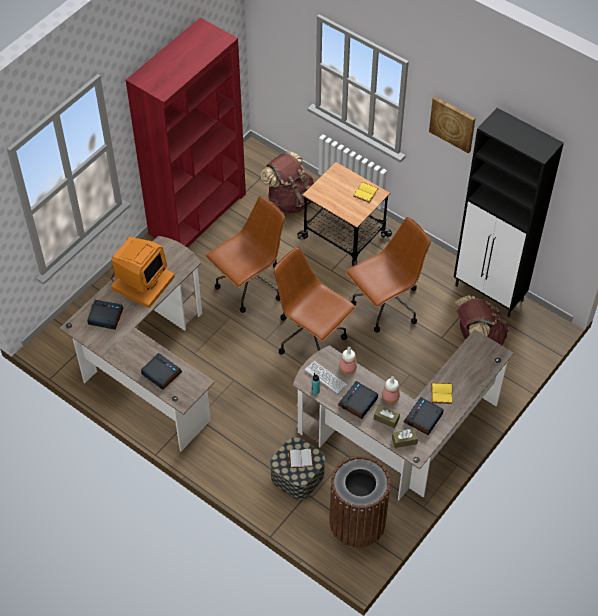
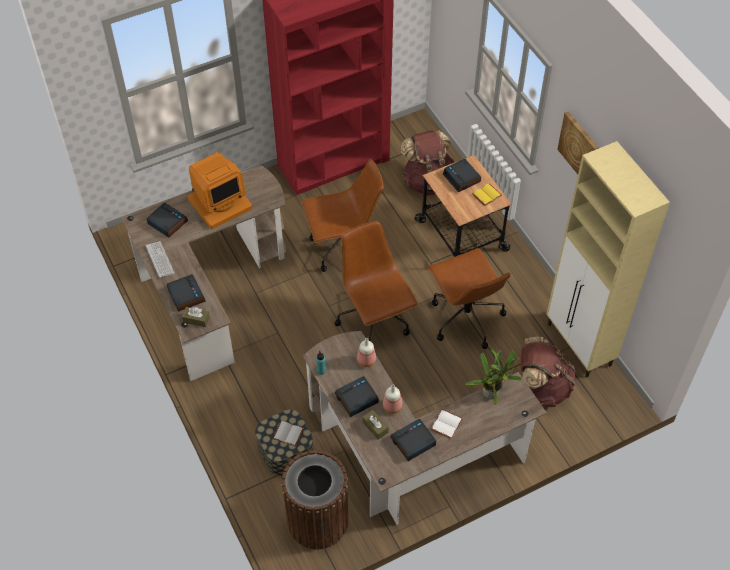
camera: 25 degrees right, 0 degrees up
(325, 377) = (339, 361): keyboard -> keyboard (160, 260)
(337, 185) = (462, 178): none -> alarm clock
(385, 306) = (465, 318): brown office chair -> brown office chair turned 75 degrees clockwise
(404, 440) = (381, 456): brown tissue box -> brown tissue box (196, 319)
(441, 393) = (446, 423): yellow book -> white book
(463, 353) = (492, 392): none -> potted plant
(489, 293) = (579, 346): black cabinet -> beige cabinet

